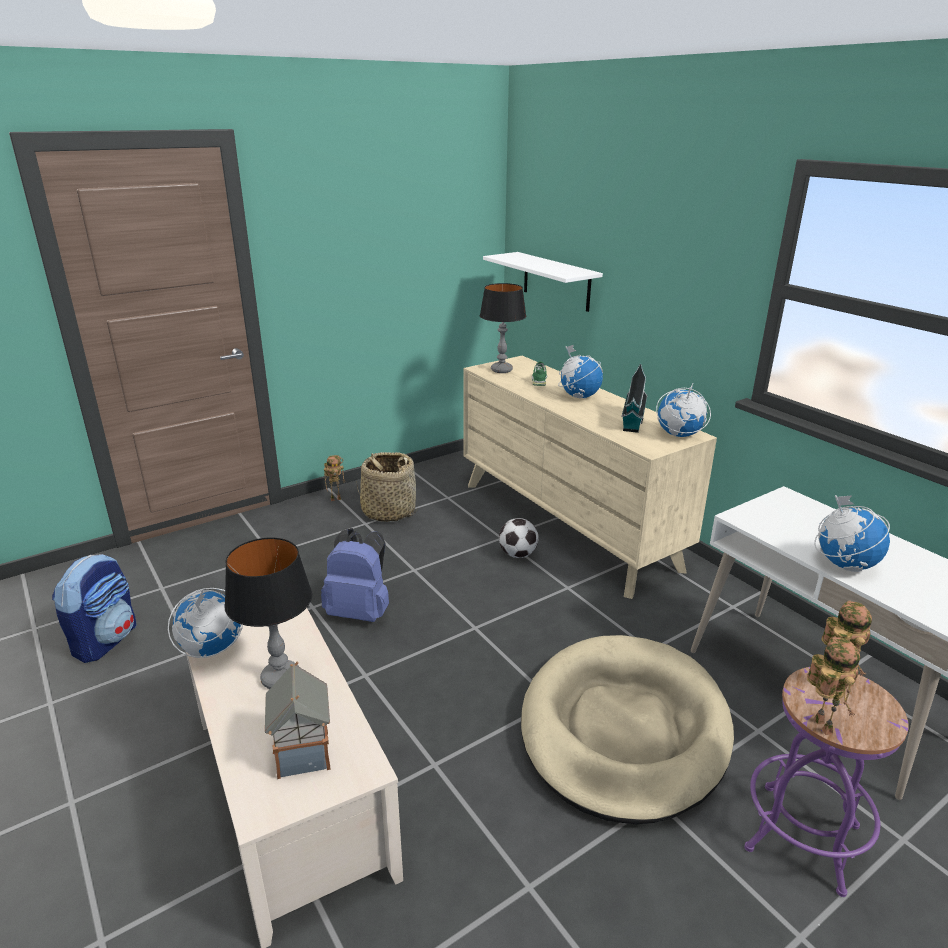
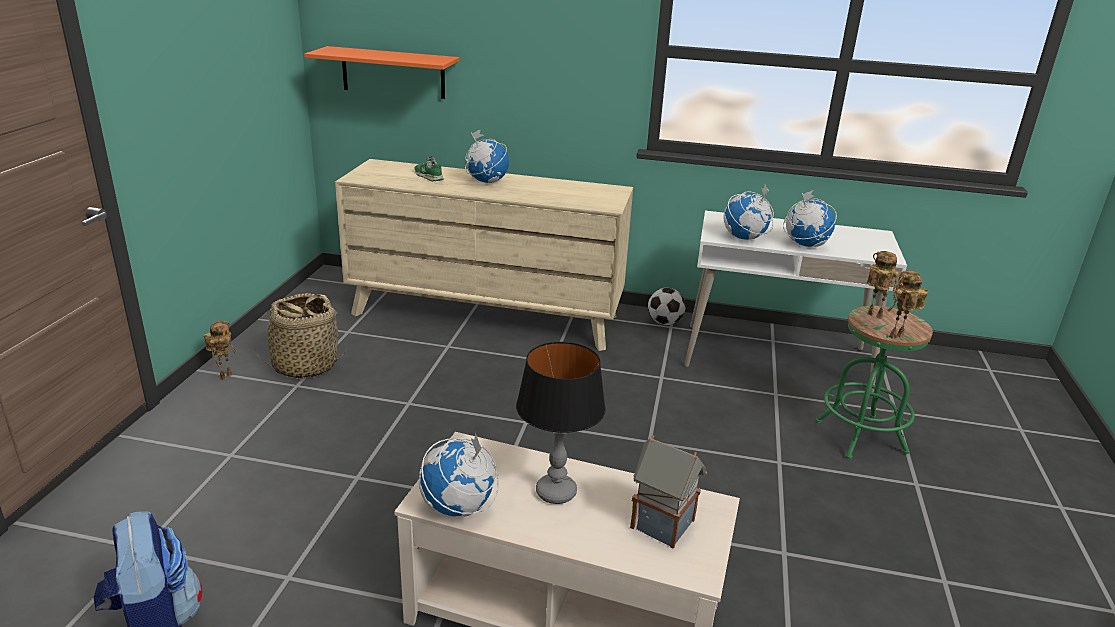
camera: 45 degrees left, 0 degrees up
(360, 612) = (411, 458): blue backpack -> none
(502, 370) = (377, 175): table lamp -> none
(517, 554) = (480, 353): football -> football (664, 323)
(556, 281) = (393, 73): white shelf -> orange shelf
(623, 730) = (711, 434): beige dog bed -> none
(632, 422) = (561, 190): toy house -> none
(678, 435) = (608, 192): globe -> globe (744, 238)
(802, 837) = (860, 437): purple stool -> green stool
(819, 725) = (896, 337): toy robot -> toy robot turned 60 degrees counterclockwise

